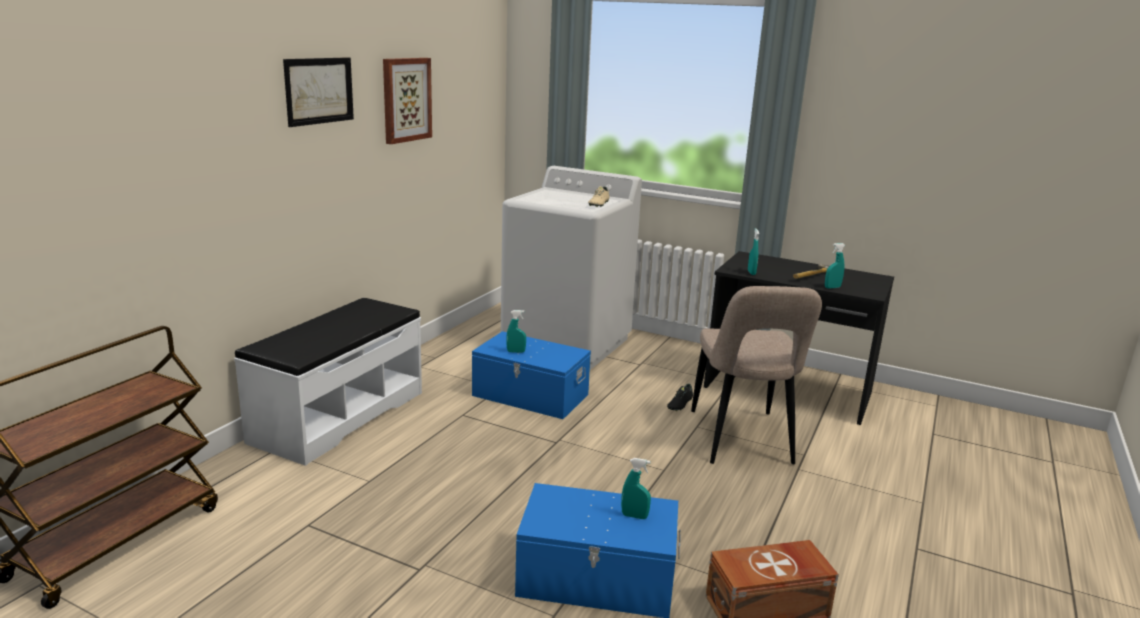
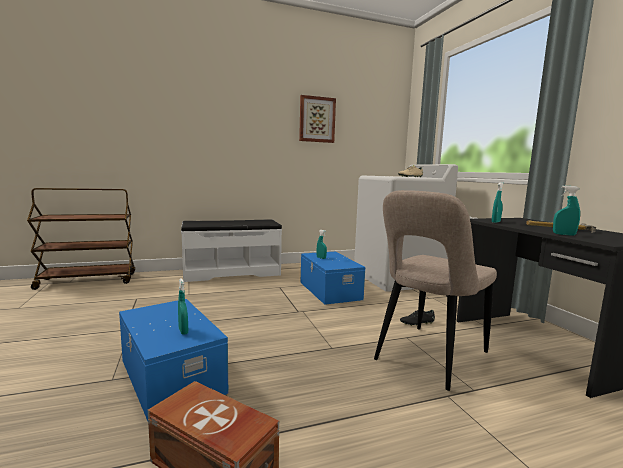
camera: 45 degrees right, 10 degrees down
(319, 91) = (252, 105): picture -> none

